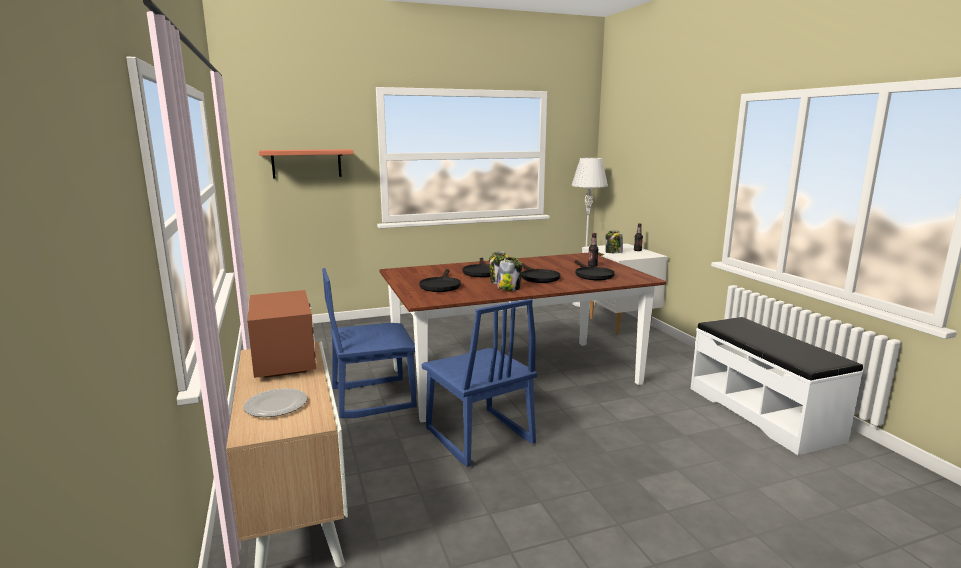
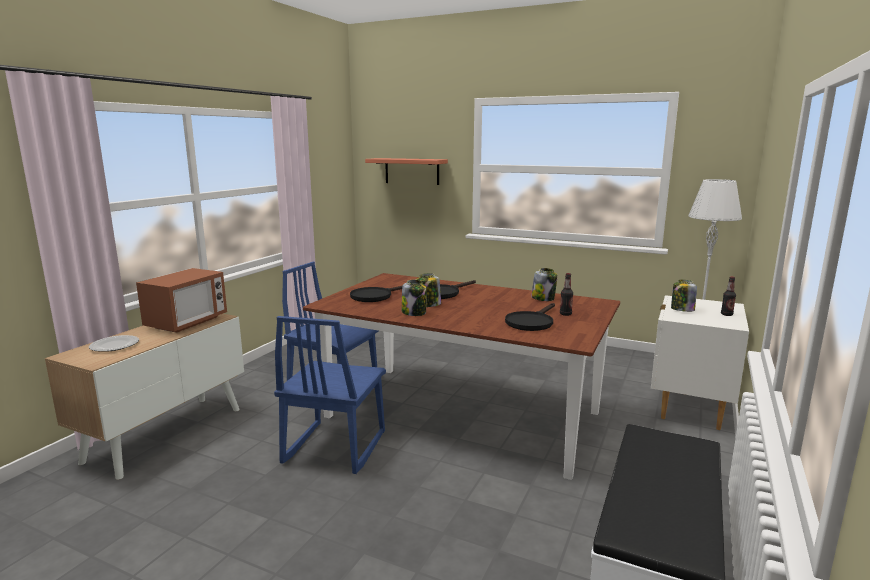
camera: 45 degrees right, 0 degrees up
(537, 277) = (471, 310): black frying pan -> none
(551, 260) = (543, 298): none -> jar

